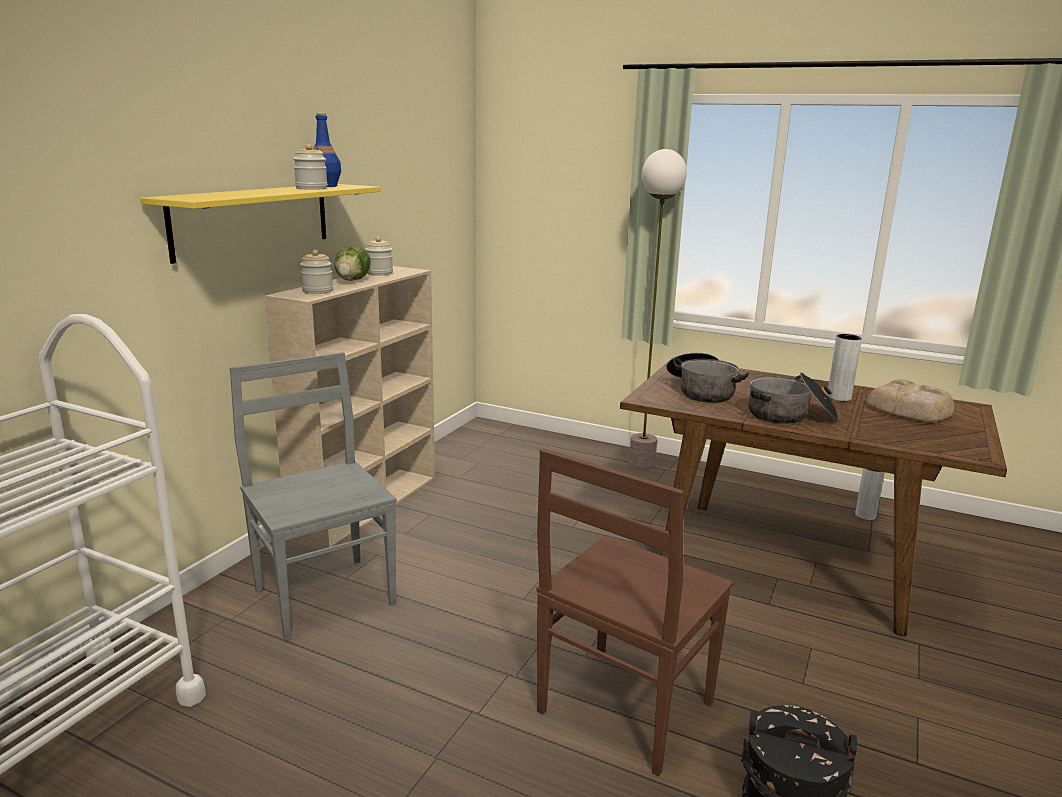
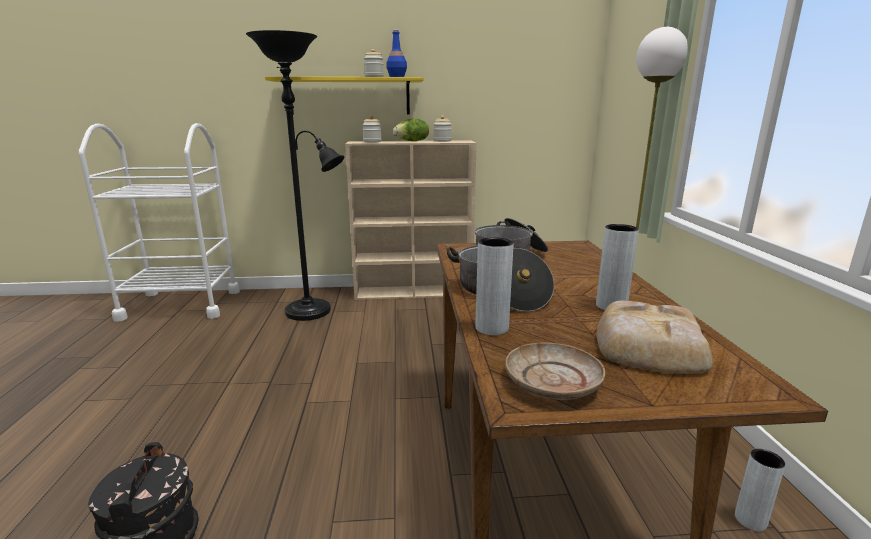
camera: 60 degrees right, 0 degrees up
(323, 595) = (313, 312): grey chair -> black floor lamp
(622, 710) = (251, 432): brown chair -> none
(865, 435) = (492, 328): none -> grey vase
(955, 442) = (552, 382): none -> beige plate

